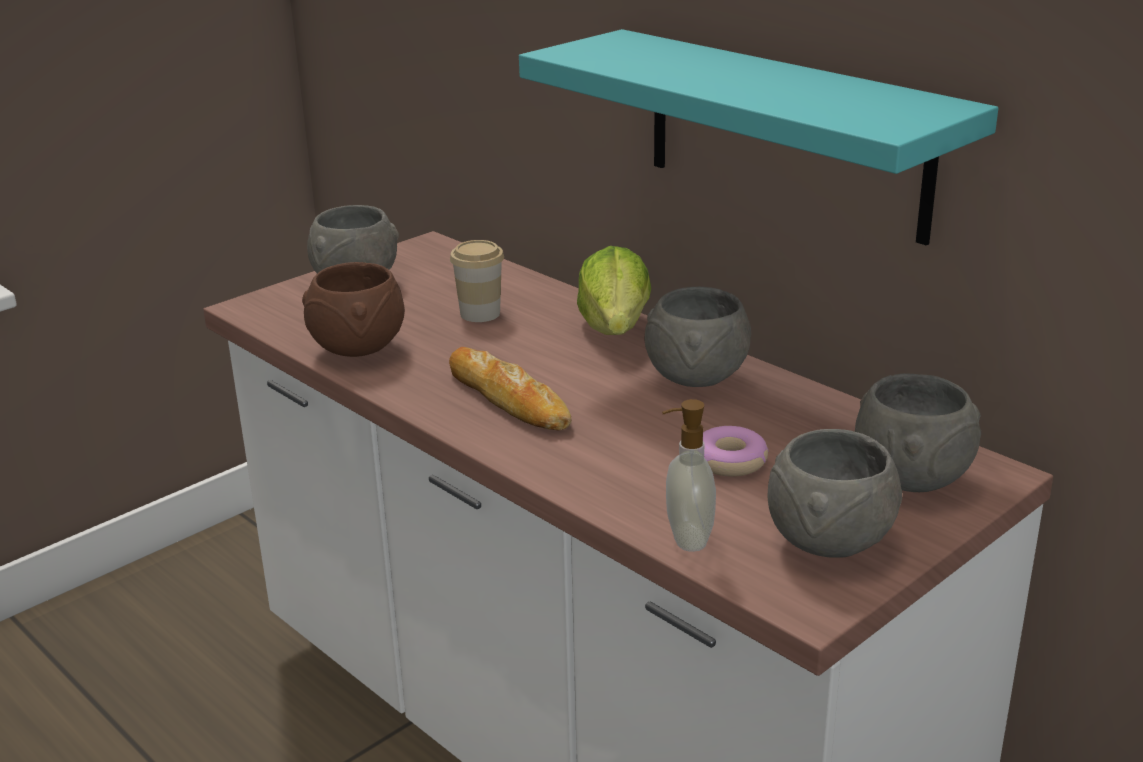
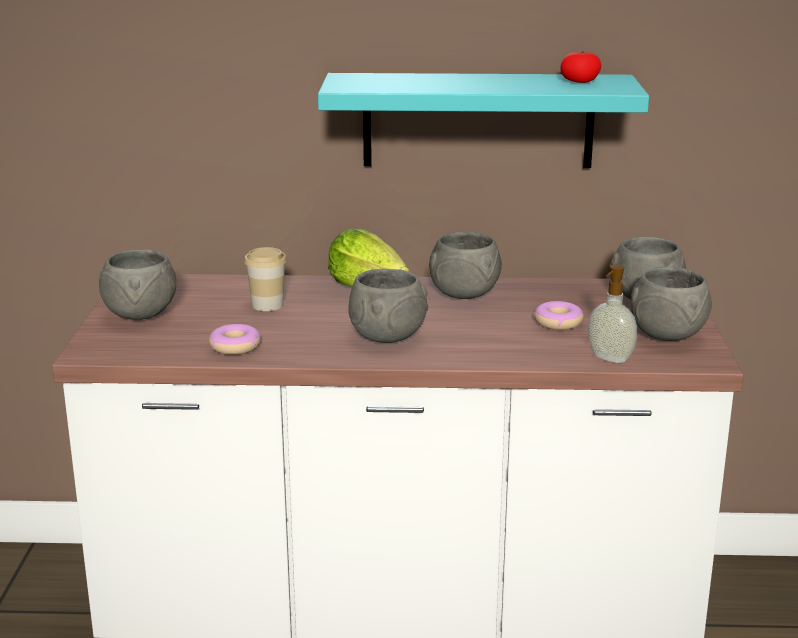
camera: 45 degrees left, 5 degrees down
(360, 350) = (235, 347): brown bowl -> donut
(508, 398) = (386, 338): bread -> grey bowl
(875, 101) = (580, 81): none -> tomato

